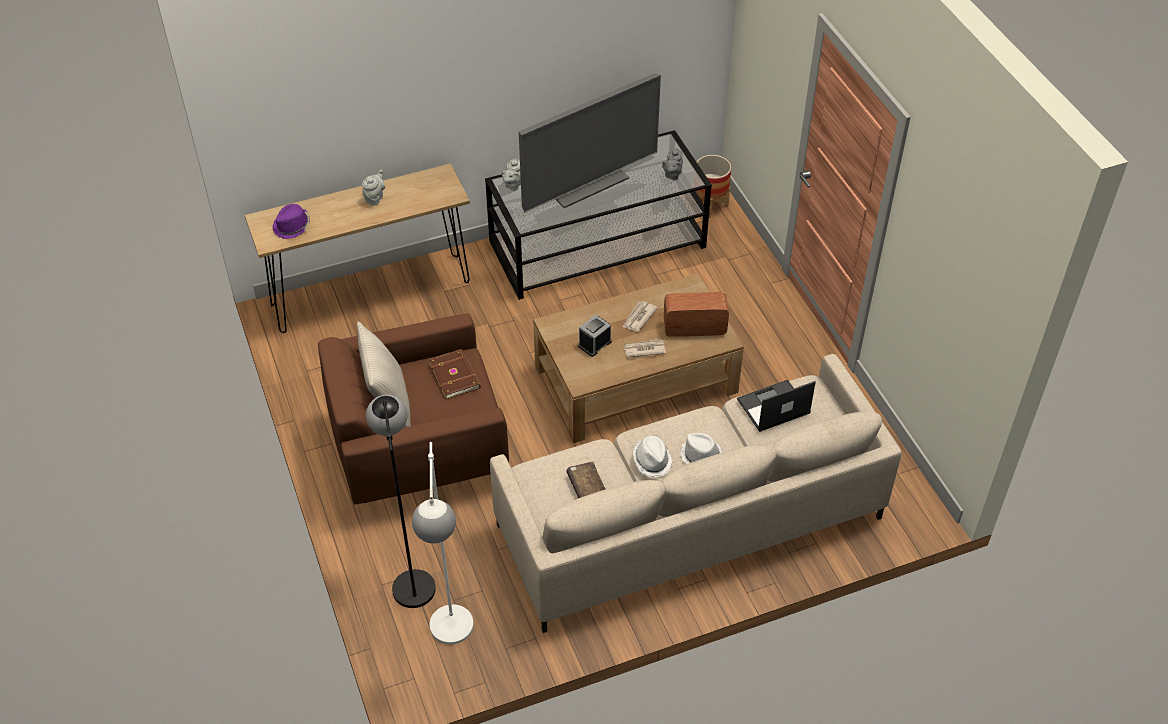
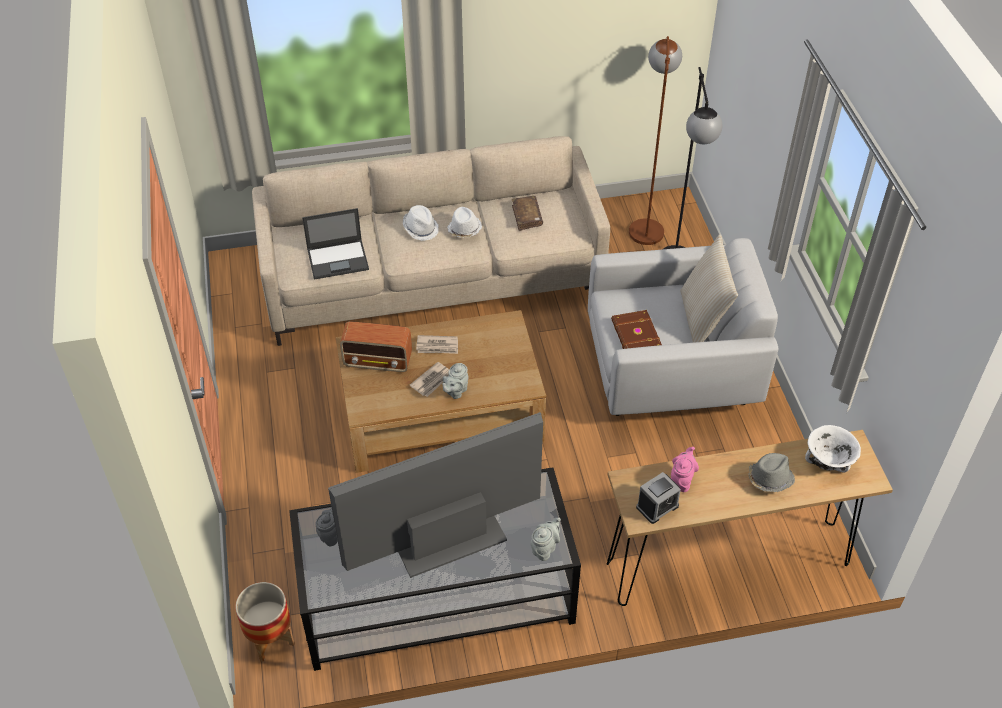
camera: 170 degrees left, 0 degrees up
(292, 227) = (828, 462): purple hat -> white bowl
(341, 210) = (769, 479): none -> grey hat
(375, 198) = (727, 491): grey teapot -> grey teapot (455, 391)
(411, 201) = (682, 480): none -> pink teapot
(418, 449) = (671, 372): brown armchair -> white armchair
(452, 639) = (646, 224): white floor lamp -> brown floor lamp
(594, 344) = (486, 359): alarm clock -> alarm clock (657, 506)

